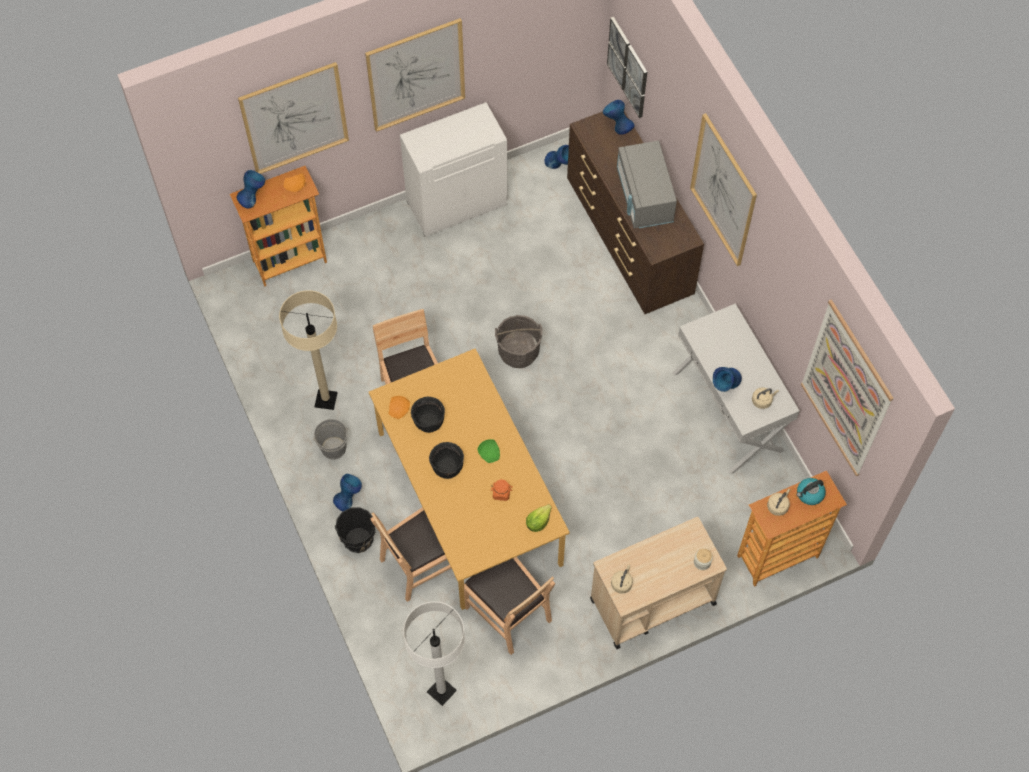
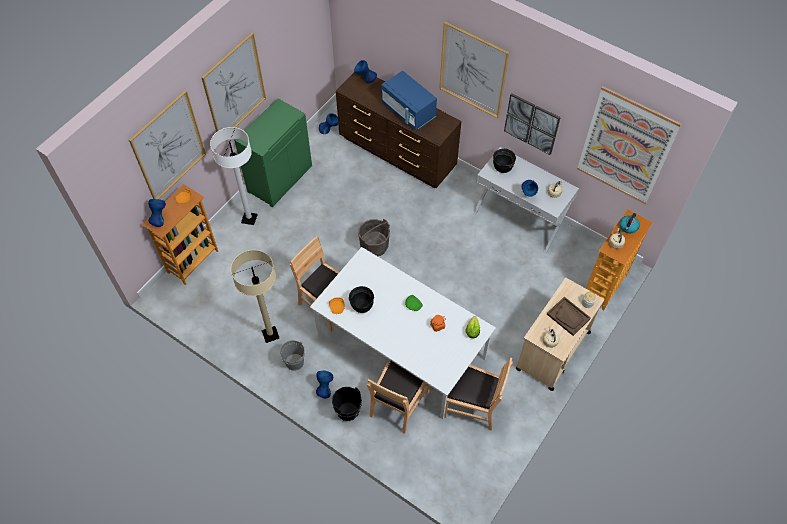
camera: 30 degrees left, 5 degrees down
(441, 691) = (464, 478): white floor lamp -> white floor lamp (249, 219)
(447, 467) = (392, 327): black cooking pot -> black cooking pot (502, 167)
(457, 202) = (279, 178): white cabinet -> green cabinet
(467, 498) = (400, 348): orange dining table -> white dining table
(628, 67) = (358, 36): picture -> picture (531, 123)
(644, 197) = (408, 111): grey microwave -> blue microwave
(665, 566) = (568, 316): none -> brown tray

